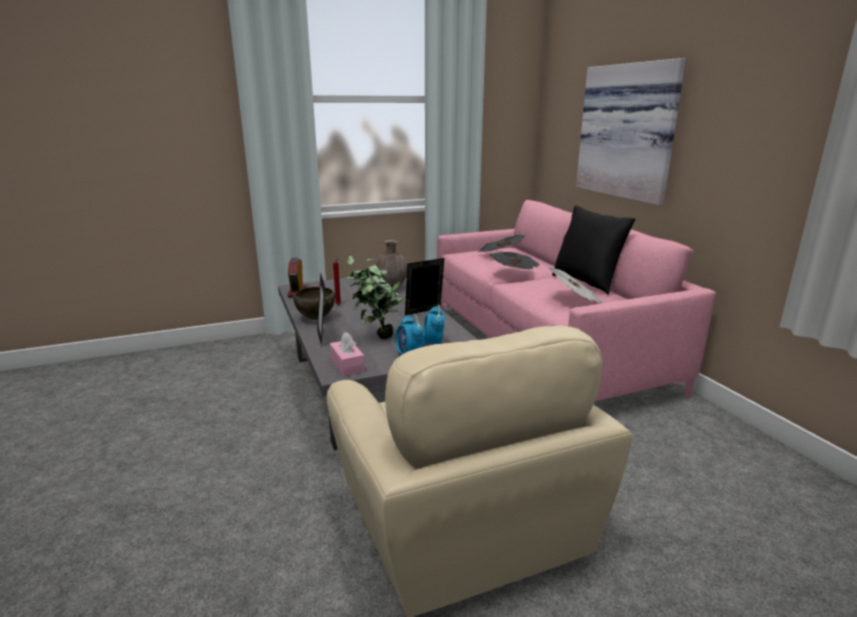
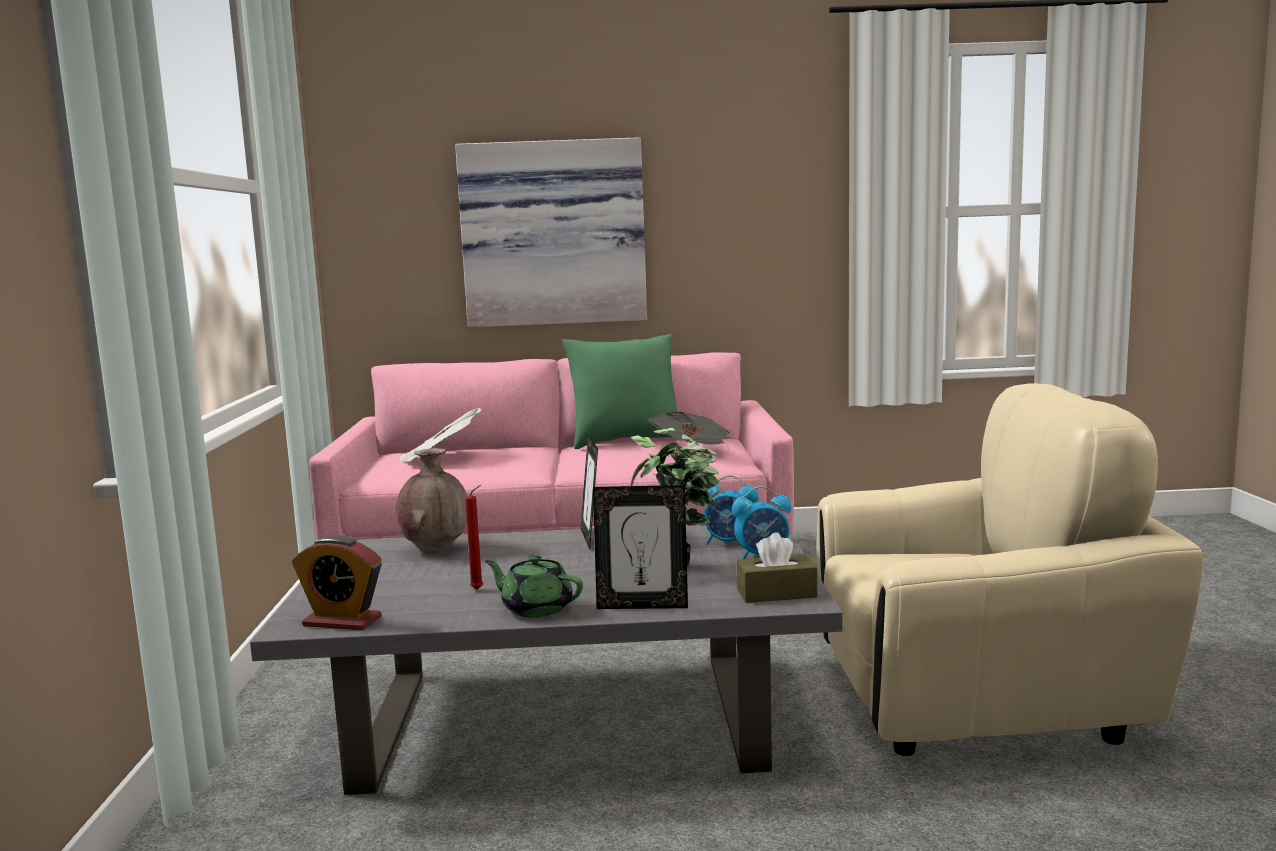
camera: 70 degrees left, 10 degrees down
(316, 318) = (536, 608): brown bowl -> green teapot
(347, 365) = (776, 593): pink tissue box -> brown tissue box
(515, 274) = (548, 461): newspaper -> none
(586, 283) = (625, 441): black pillow -> green pillow

